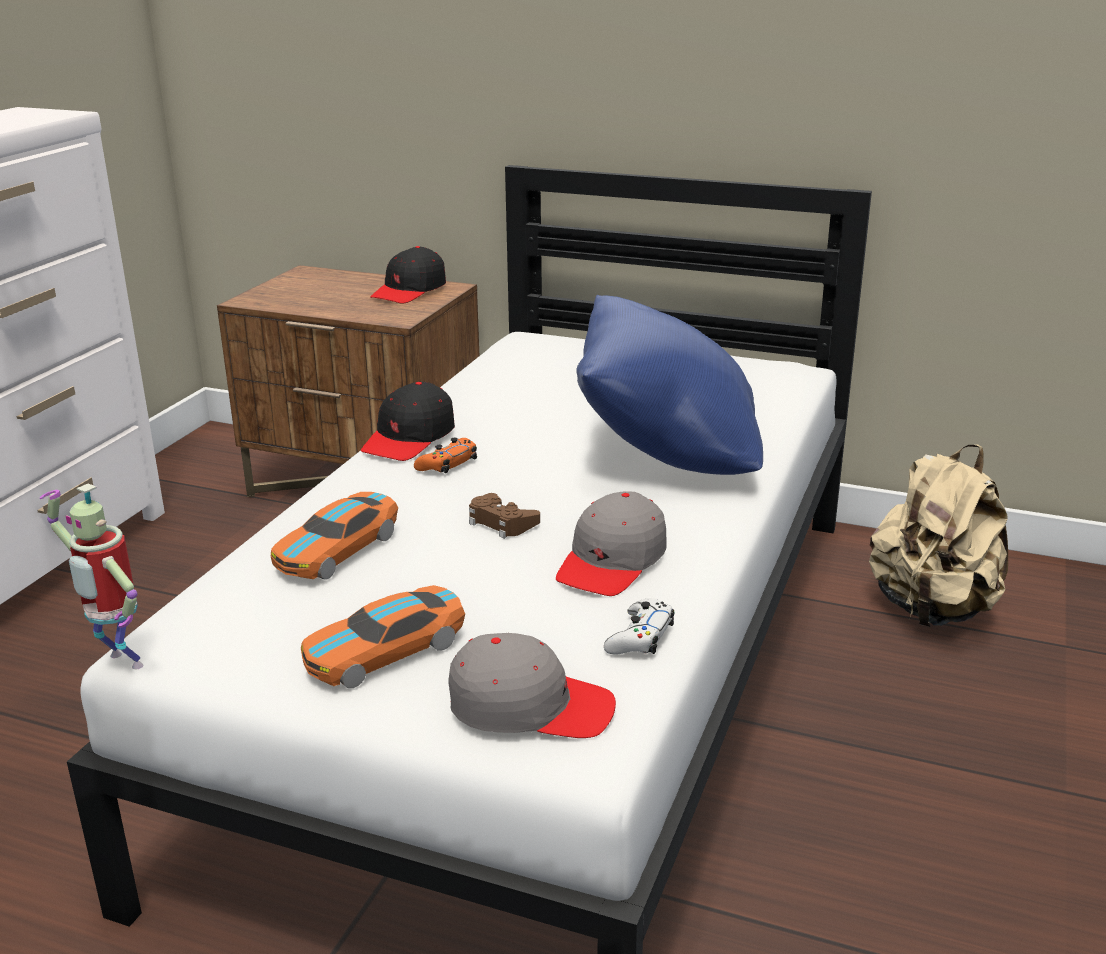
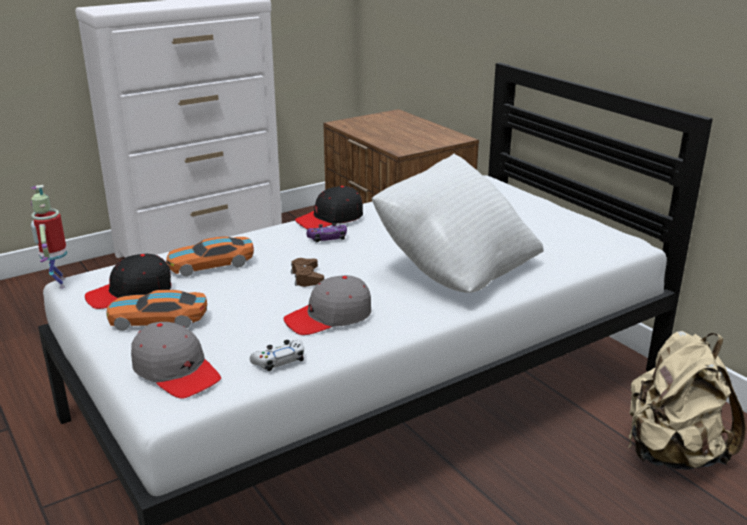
camera: 35 degrees right, 0 degrees up
(409, 290) = (433, 135): black cap -> black cap (130, 293)
(447, 464) = (327, 238): orange game controller -> purple game controller
(667, 454) = (455, 269): blue pillow -> white pillow

